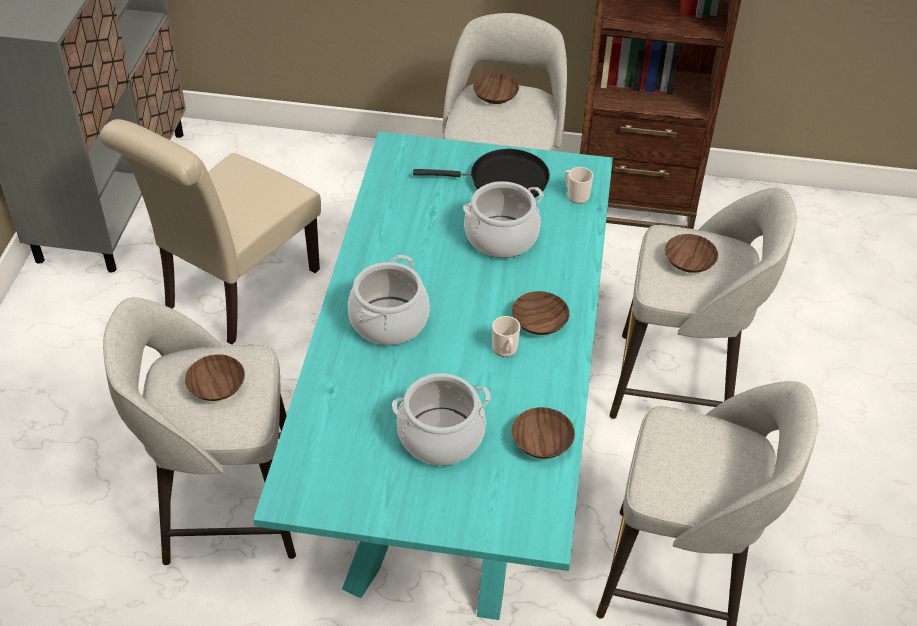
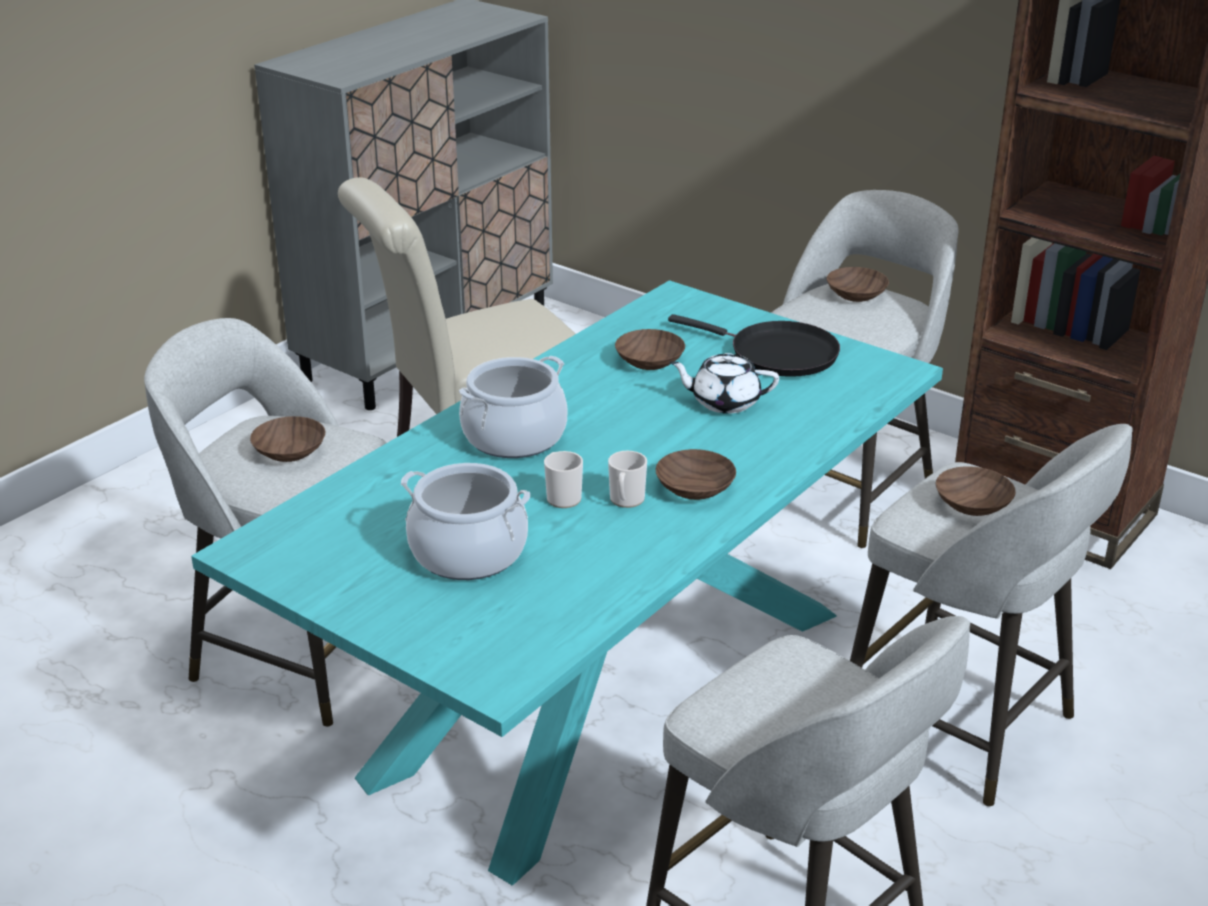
camera: 30 degrees right, 15 degrees down
(501, 237) = (724, 402): cooking pot -> white teapot
(541, 440) = (586, 595): brown bowl -> brown bowl (650, 360)
(576, 195) = (858, 389): mug -> mug (562, 496)

